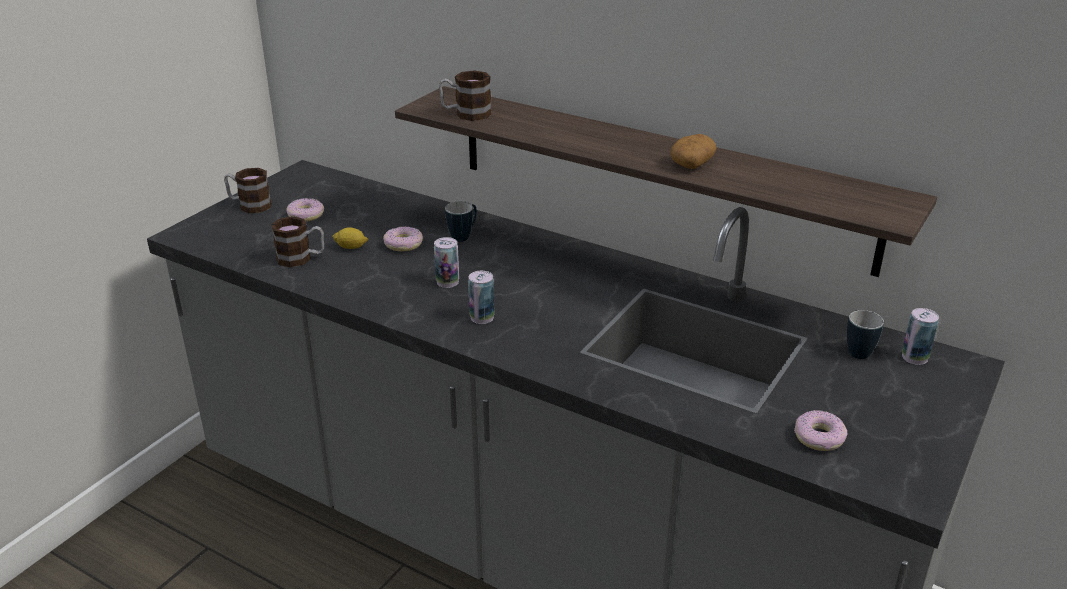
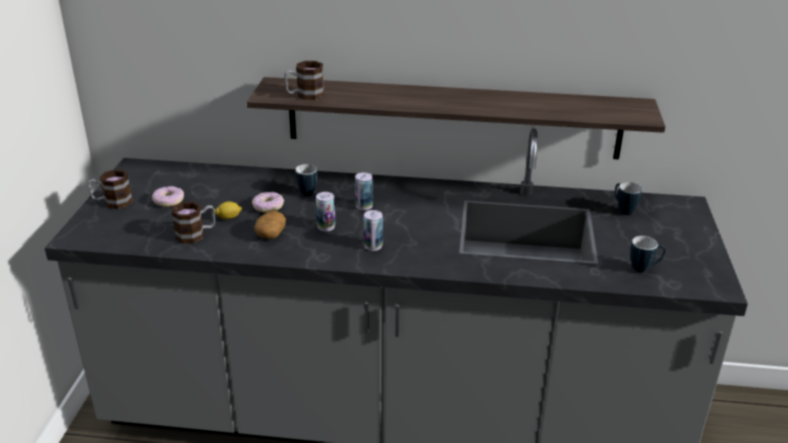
camera: 25 degrees left, 0 degrees up
(692, 164) = (495, 104): potato -> potato (271, 233)
(819, 437) = (644, 268): donut -> mug
(914, 357) = (657, 206): can -> can (364, 206)

